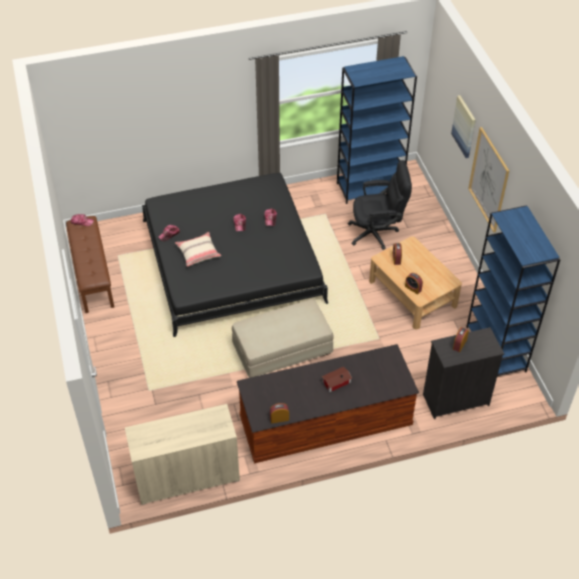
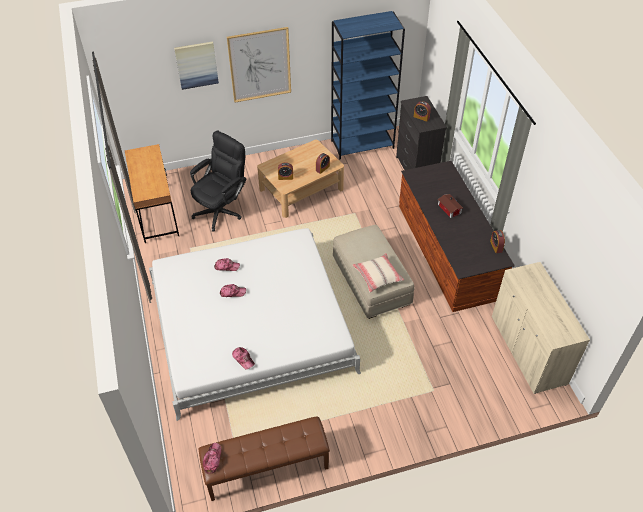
camera: 90 degrees left, 0 degrees up
(198, 253) = (275, 328): beige pillow -> beige pillow (377, 276)
(232, 260) = (251, 326): black bed -> white bed
(370, 187) = (157, 213): blue bookcase -> brown desk
(377, 232) = (222, 209): black office chair -> black office chair turned 45 degrees clockwise

